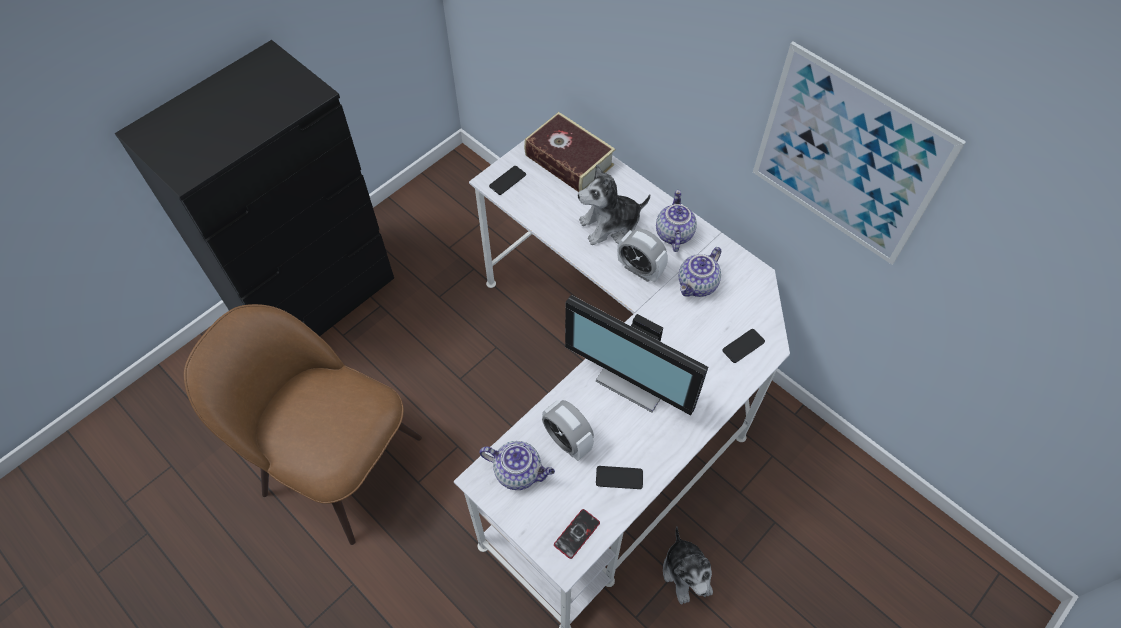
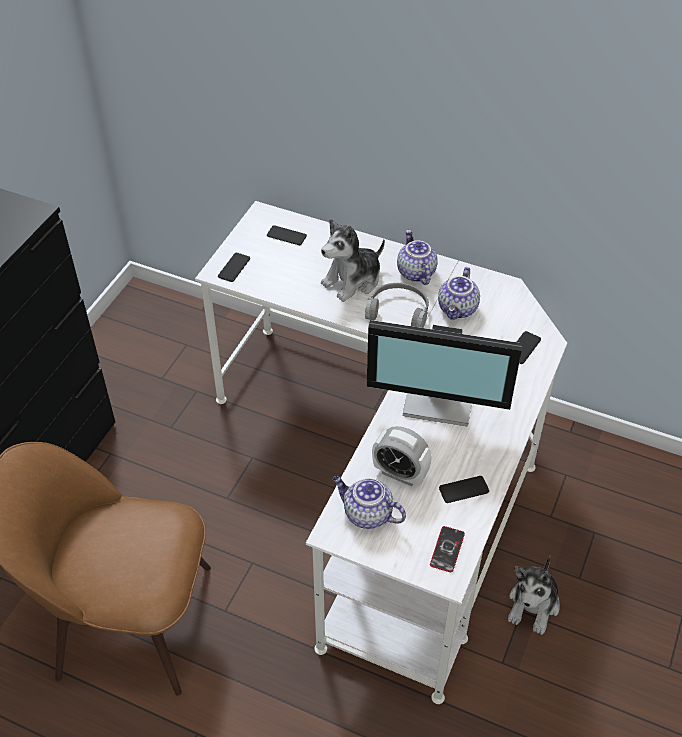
camera: 20 degrees left, 10 degrees down
(519, 472) = (366, 514): teapot -> teapot turned 150 degrees counterclockwise
(569, 160) = (286, 236): book -> phone
(640, 270) = (399, 311): alarm clock -> grey headphones
(687, 573) = (533, 605): plush toy -> plush toy turned 60 degrees clockwise
(846, 157) = (570, 138): picture -> none

